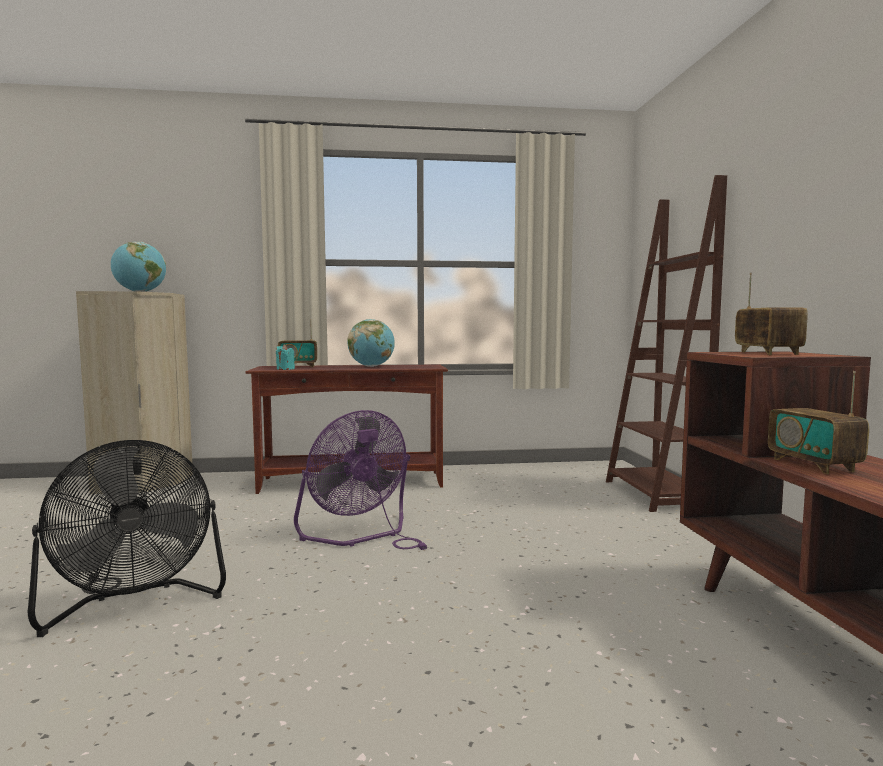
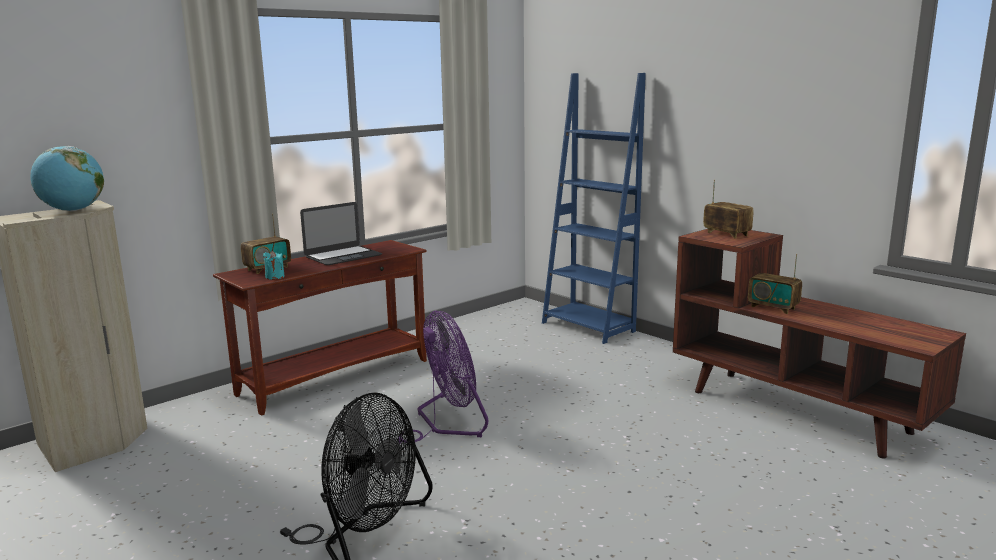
camera: 35 degrees left, 10 degrees up
(368, 534) = (442, 421): purple fan -> purple fan turned 135 degrees clockwise
(371, 366) = (343, 256): globe -> laptop
(654, 494) = (588, 327): brown bookcase -> blue bookcase

